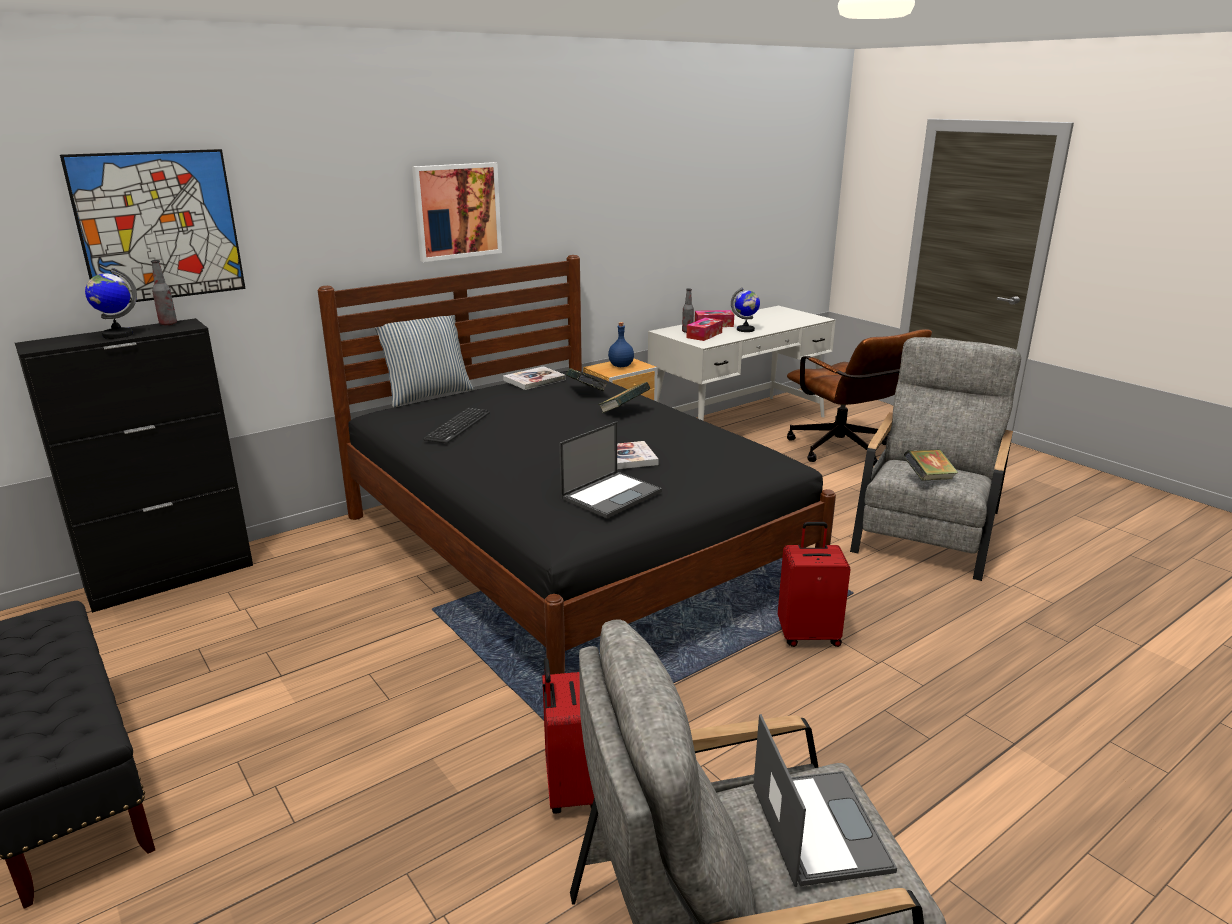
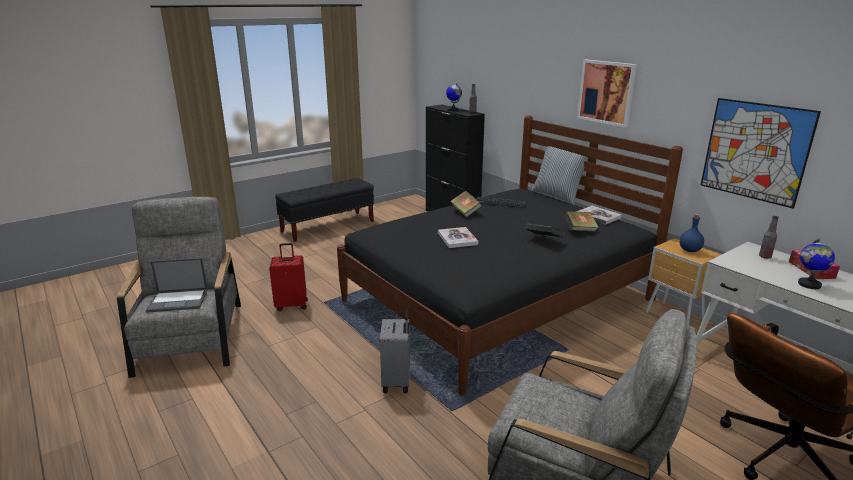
camera: 90 degrees right, 0 degrees up
(159, 226) = (485, 70): picture -> picture (755, 151)
(612, 494) = (407, 237): laptop -> none
(704, 335) = (759, 263): tissue box -> none
(808, 635) = (397, 382): red suitcase -> grey suitcase
(928, 479) = (530, 400): book -> book (465, 212)

